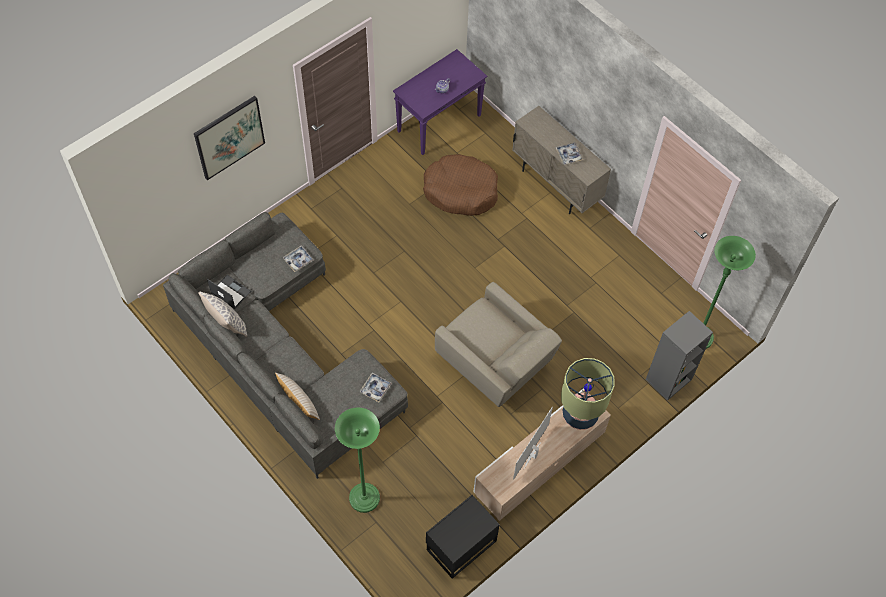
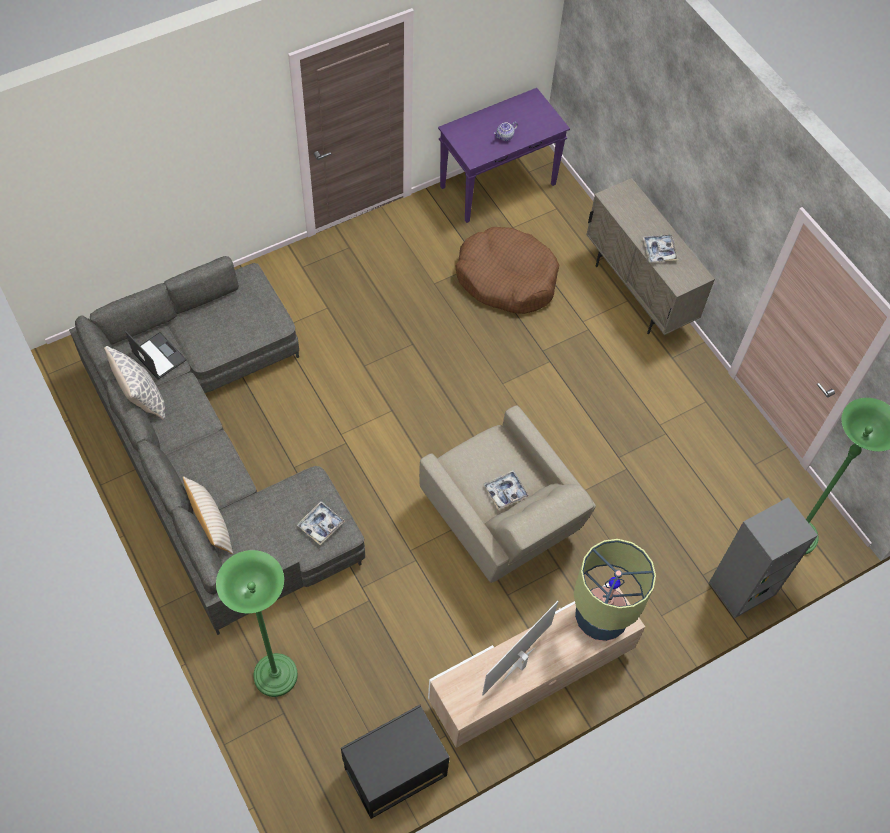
camera: 10 degrees right, 0 degrees up
(229, 137) = (186, 141): picture -> none
(298, 260) = (260, 330): tray -> tray (505, 492)

